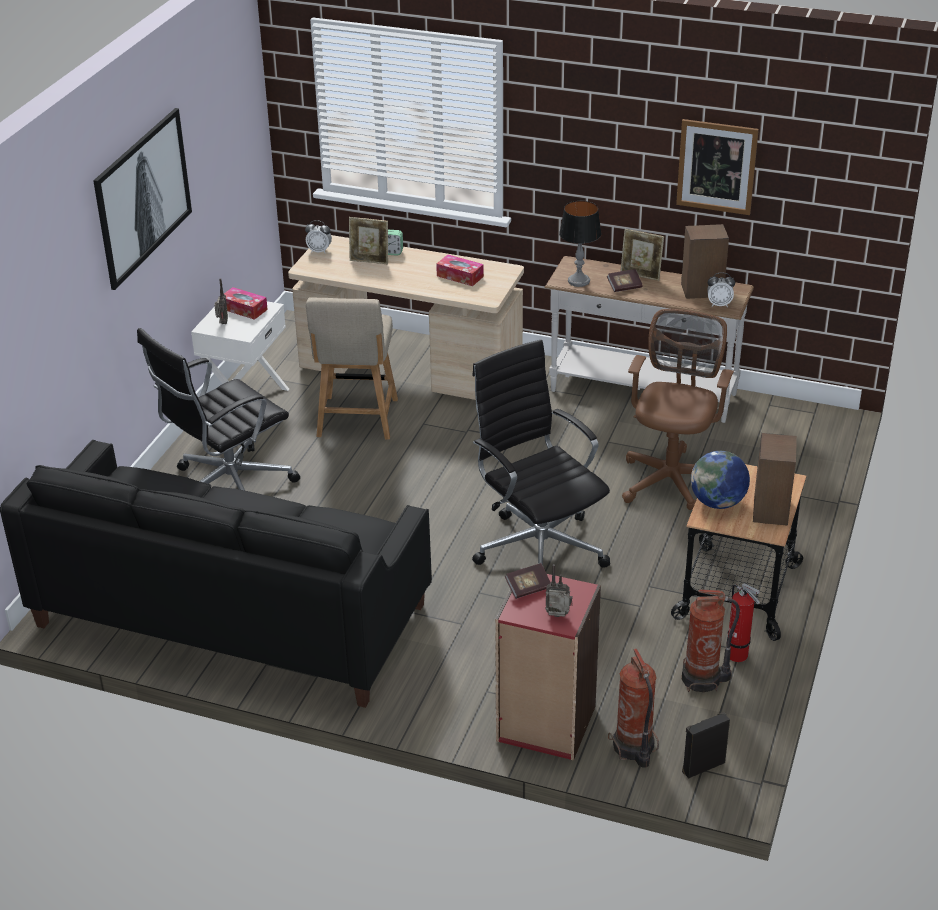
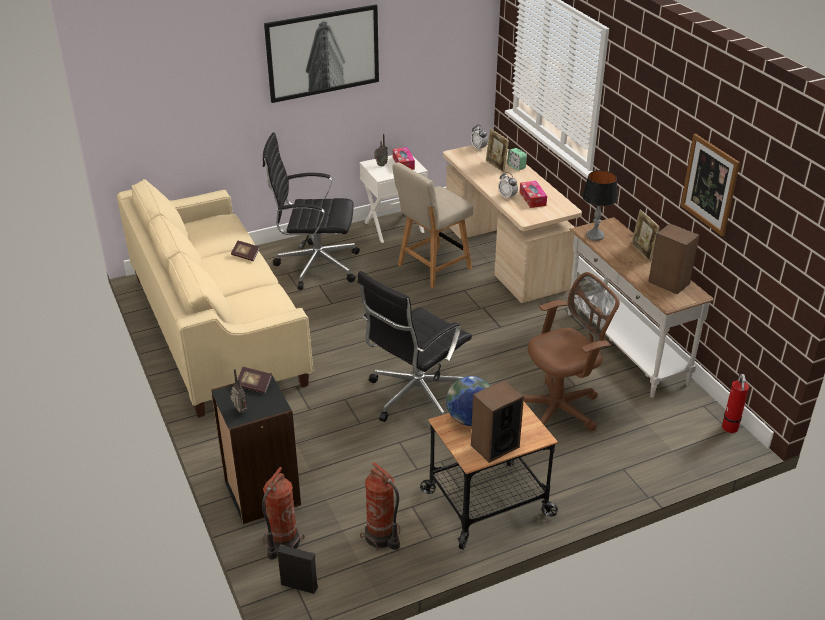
camera: 45 degrees right, 0 degrees up
(230, 615) = (217, 329): black sofa -> beige sofa
(538, 547) = (415, 397): black office chair -> black office chair turned 150 degrees counterclockwise
(545, 724) = (261, 494): red bookcase -> black bookcase
(624, 287) = (618, 254): book -> book (245, 255)
(719, 304) = (665, 297): alarm clock -> alarm clock (507, 197)
(739, 656) = (425, 541): fire extinguisher -> fire extinguisher (730, 429)

